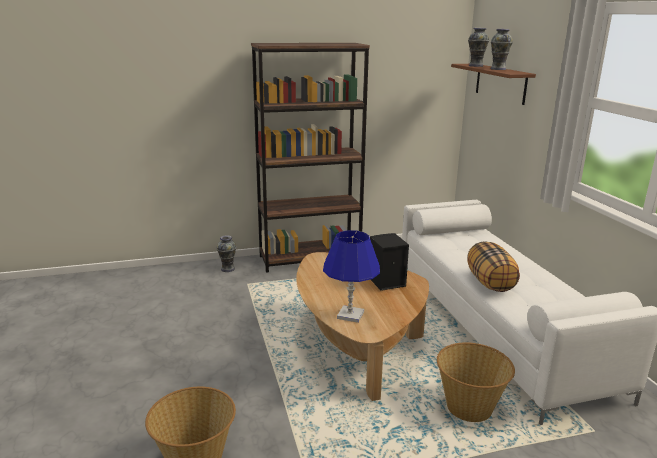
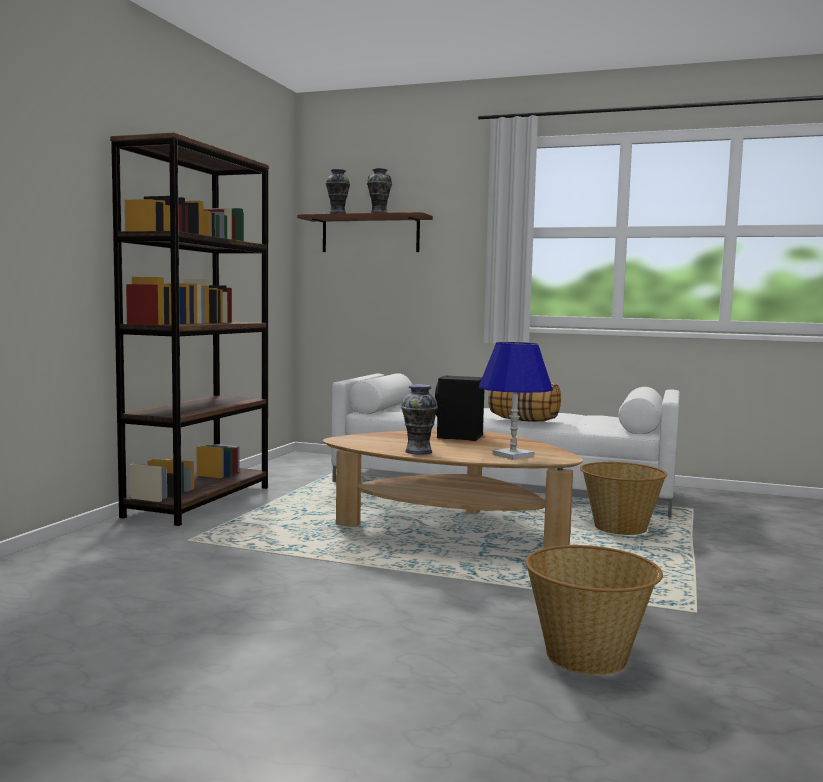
camera: 55 degrees left, 15 degrees down
(228, 269) = (110, 540): vase -> vase (419, 451)

